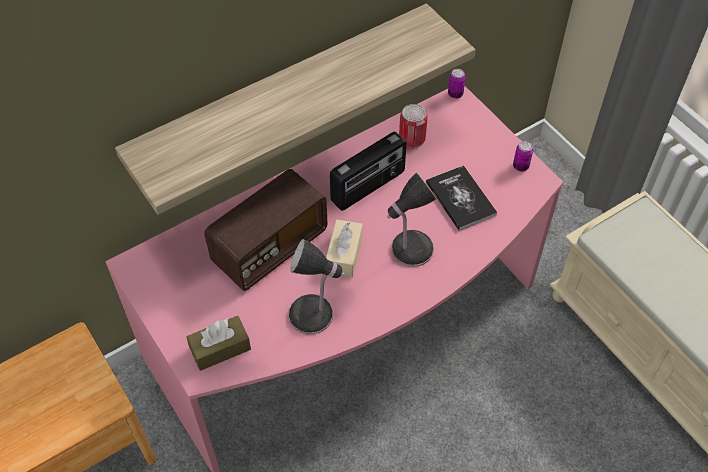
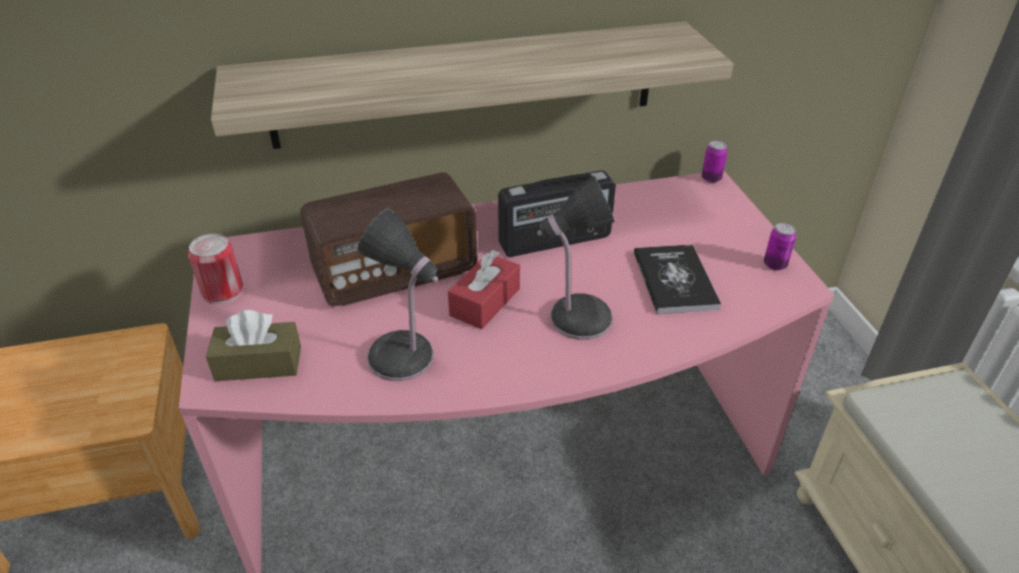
camera: 20 degrees right, 15 degrees down
(344, 254) = (485, 302): beige tissue box -> red tissue box
(412, 138) = (635, 208): can -> can (222, 291)

